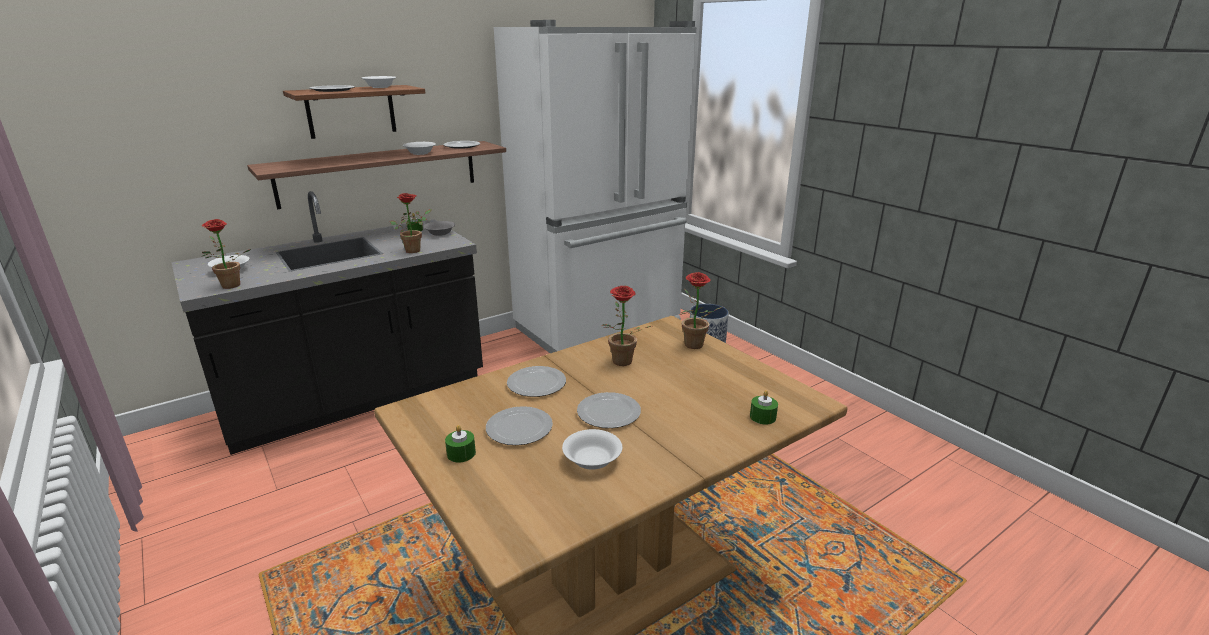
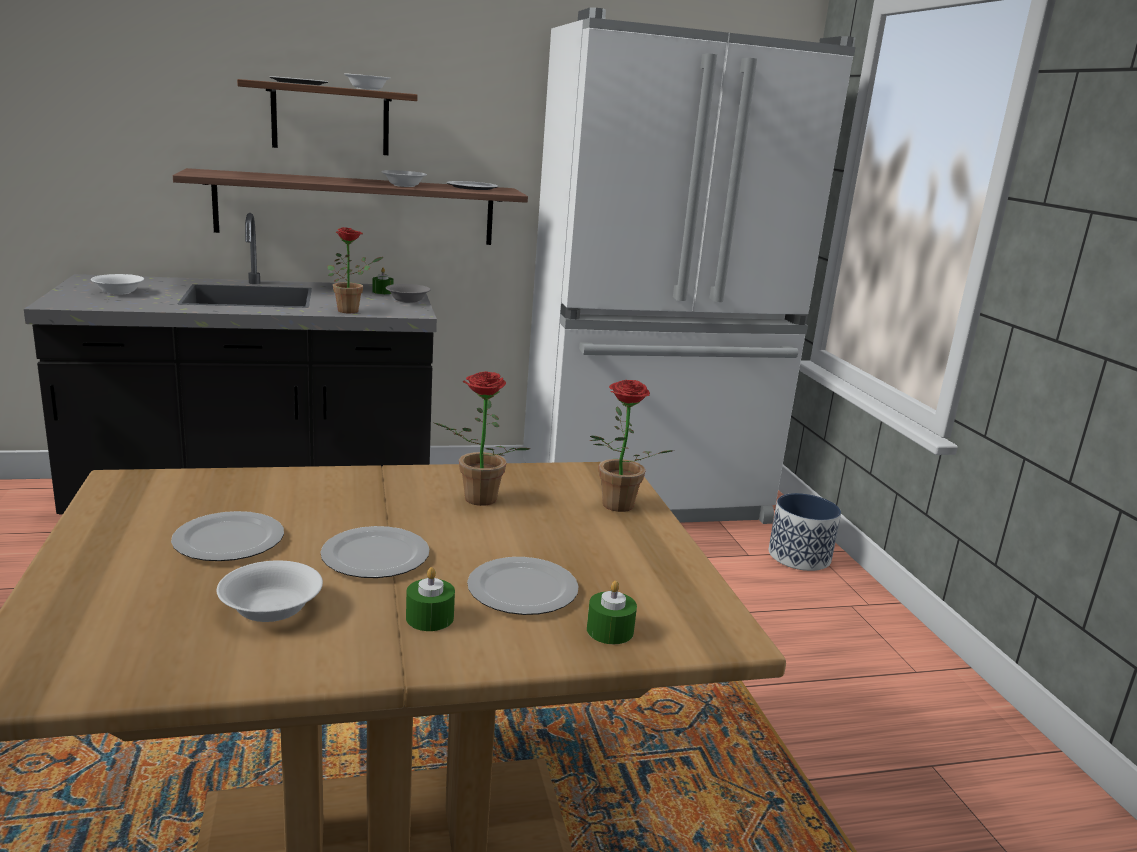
camera: 20 degrees right, 5 degrees down
(230, 287) = (93, 306): potted plant -> none
(461, 453) = (116, 548): green candle -> green candle (430, 618)
(536, 383) = (325, 494): plate -> plate (523, 589)

